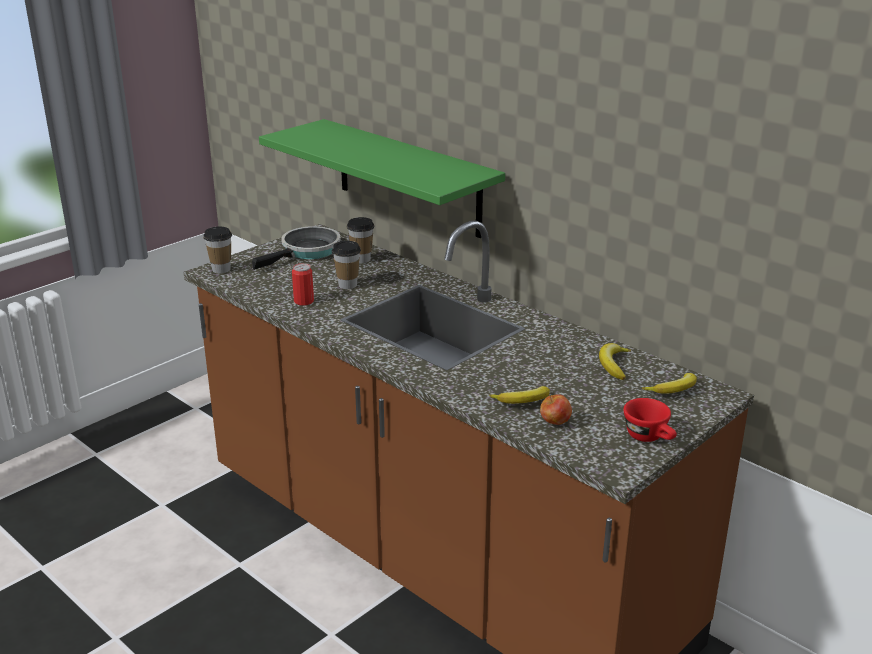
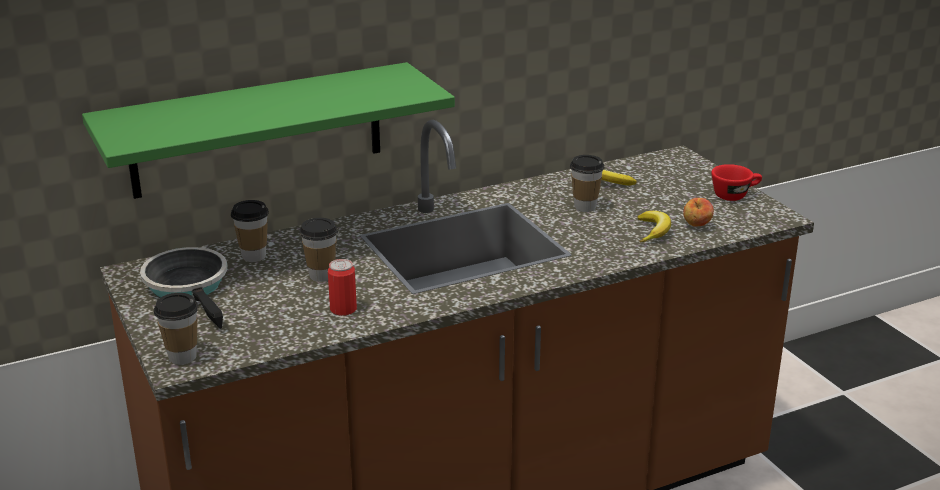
camera: 70 degrees left, 0 degrees up
(546, 362) = (585, 207): none -> cup
(674, 390) = (663, 169): banana -> none

